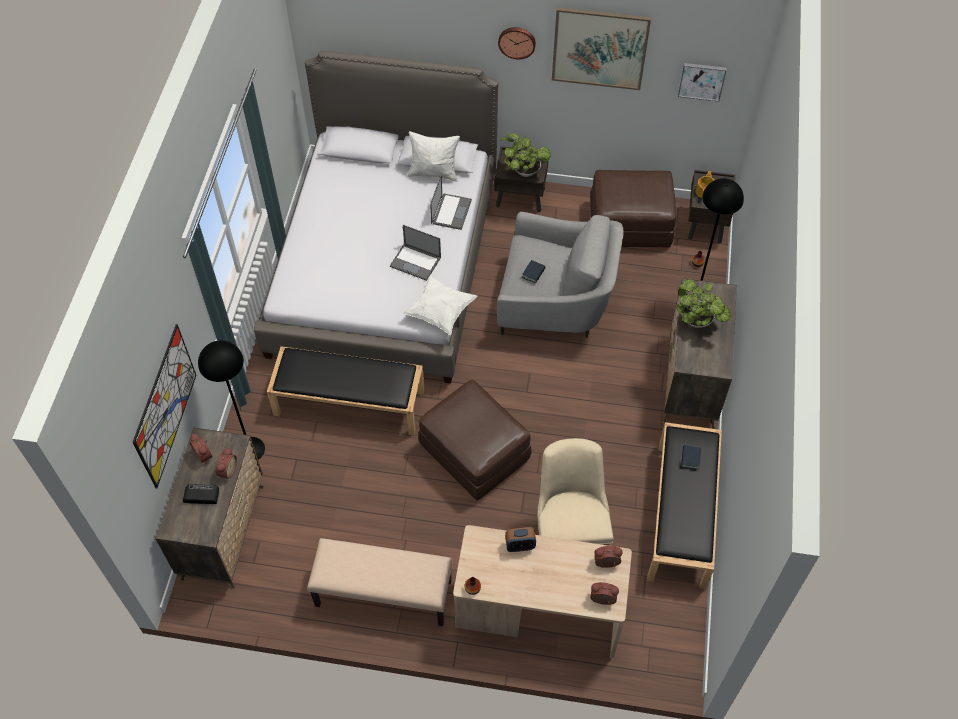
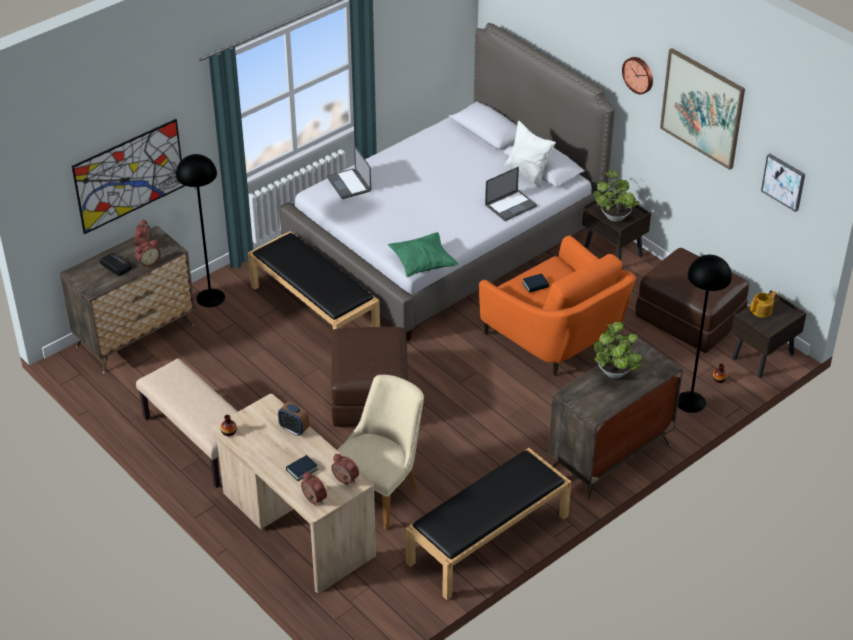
camera: 40 degrees right, 15 degrees down
(416, 262) = (443, 223): laptop -> laptop (349, 184)
(440, 312) = (422, 264): white pillow -> green pillow
(555, 302) = (556, 337): grey armchair -> orange armchair
(690, 458) = (516, 480): book -> book (302, 470)

